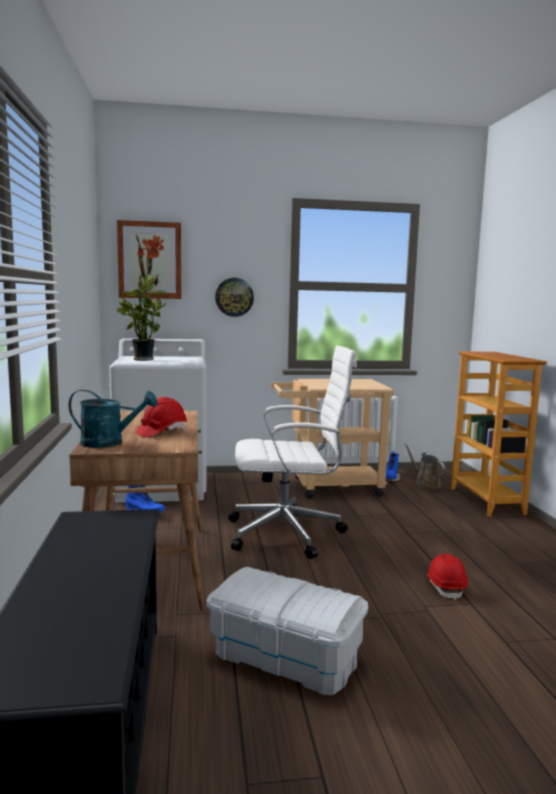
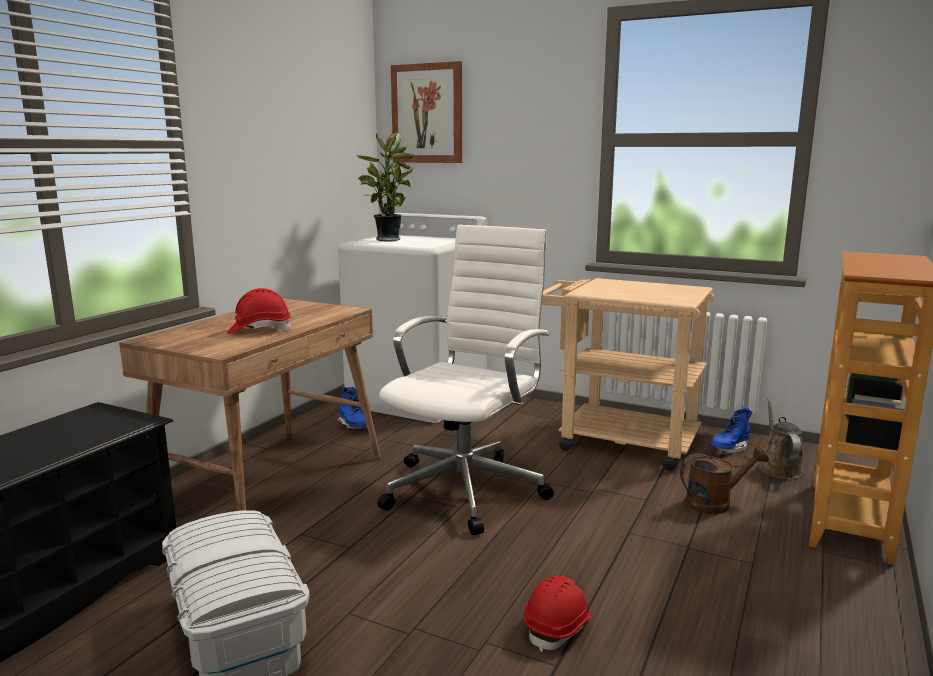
camera: 35 degrees right, 5 degrees up
(110, 443) = (181, 335): turquoise watering can -> none
(234, 297) = (526, 159): wall clock -> none
(288, 533) = (468, 488): white office chair -> white office chair turned 90 degrees counterclockwise
(423, 507) = (715, 503): none -> brown watering can

